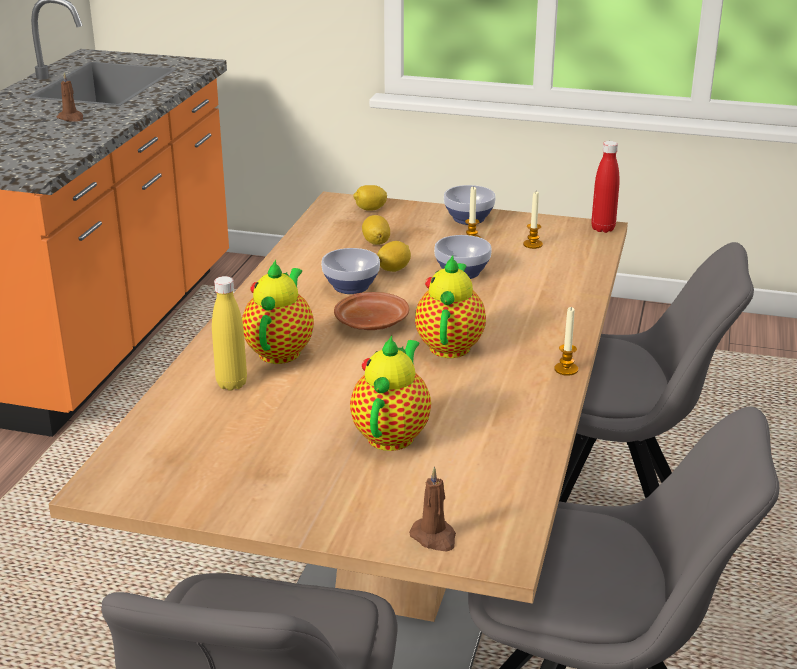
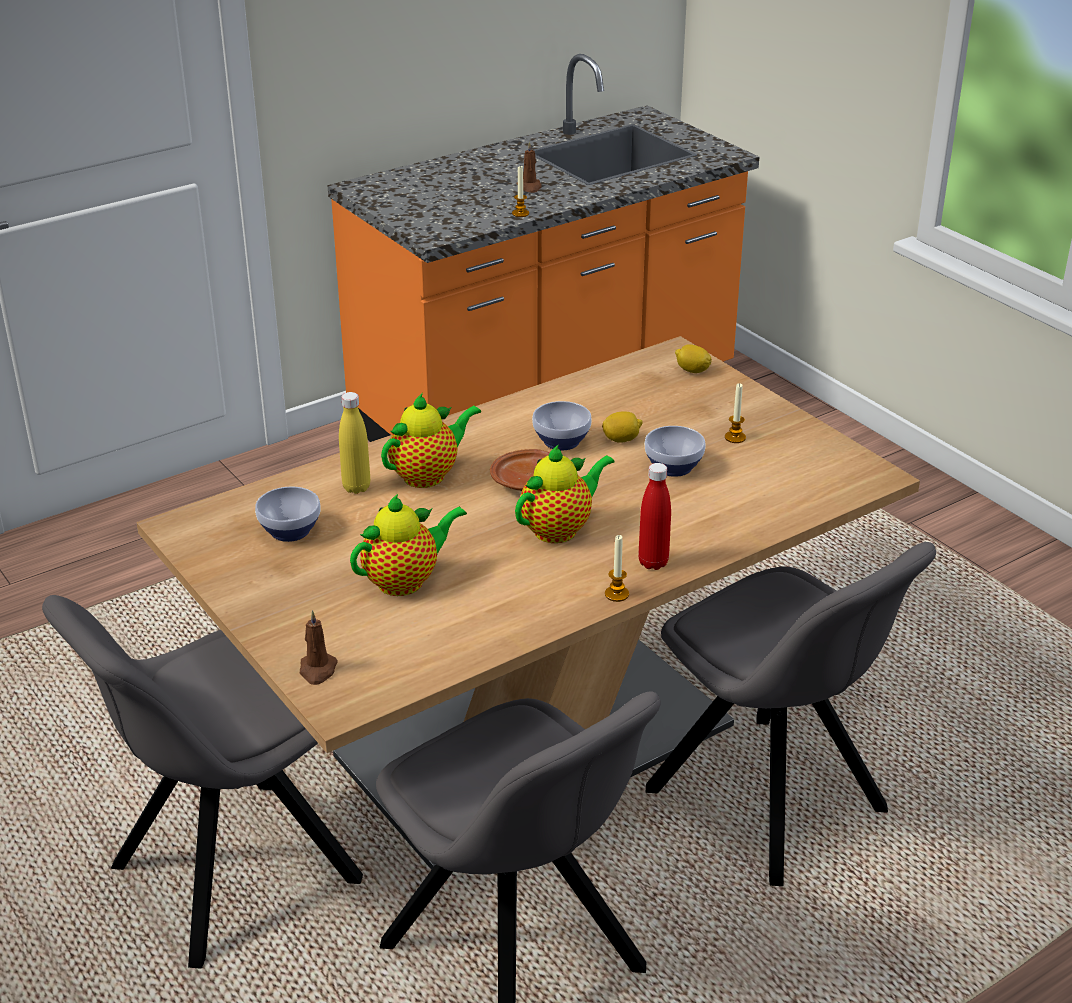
camera: 40 degrees right, 5 degrees up
(376, 242) = (646, 407): lemon -> none
(467, 219) = (765, 415): bowl -> bowl (290, 530)
(532, 244) = (783, 466): candle -> candle (520, 213)
(603, 228) = (881, 477): red bottle -> red bottle (653, 563)

